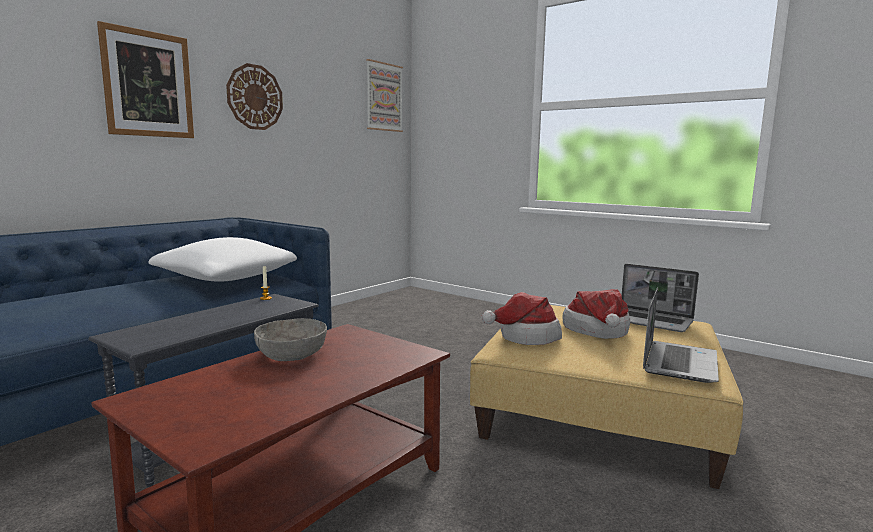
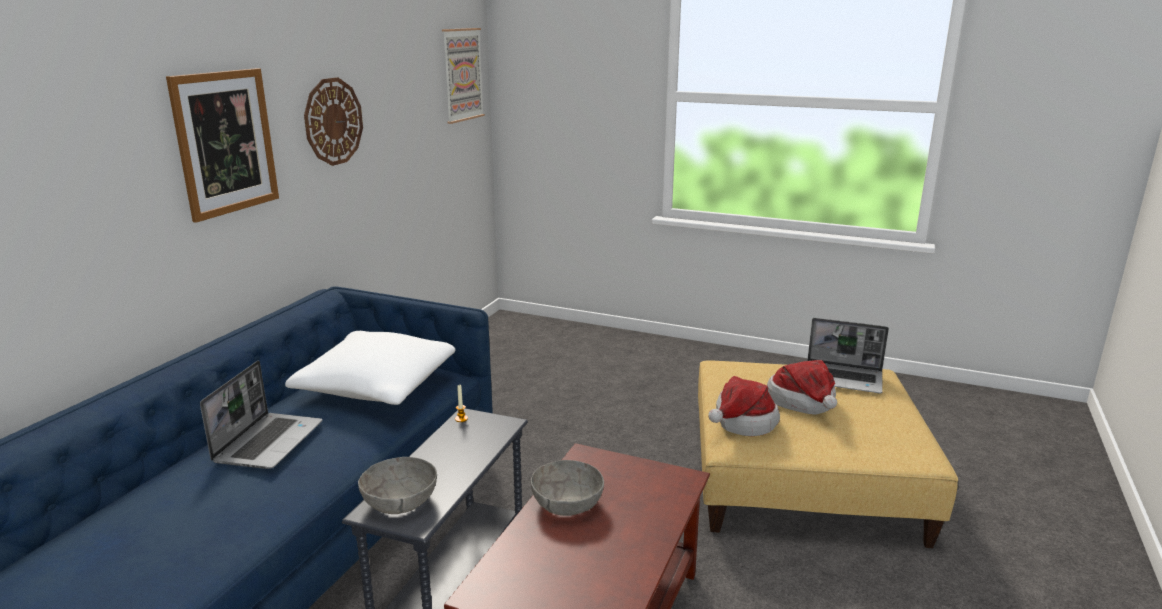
camera: 15 degrees left, 10 degrees up
(147, 332) = (400, 502): none -> grey bowl
(678, 362) = (893, 439): laptop -> laptop (269, 442)

